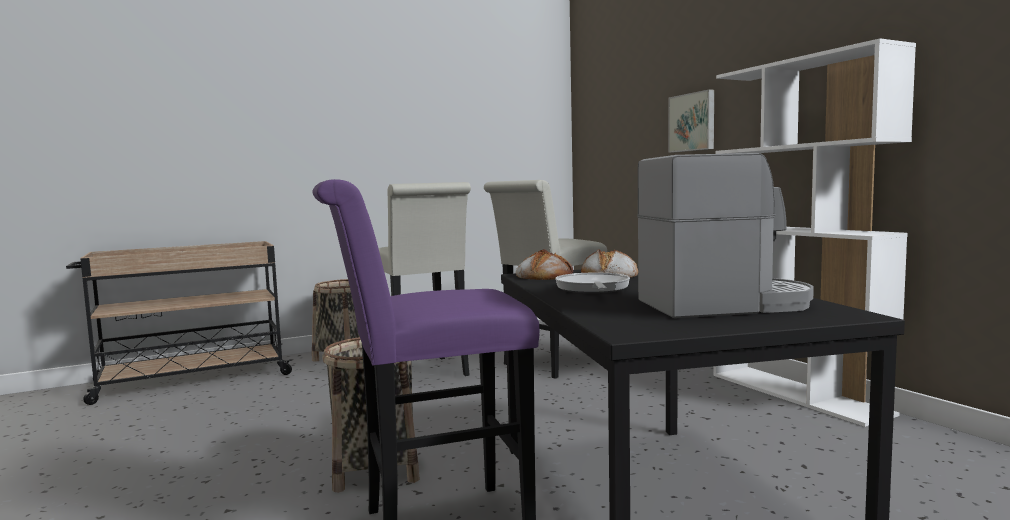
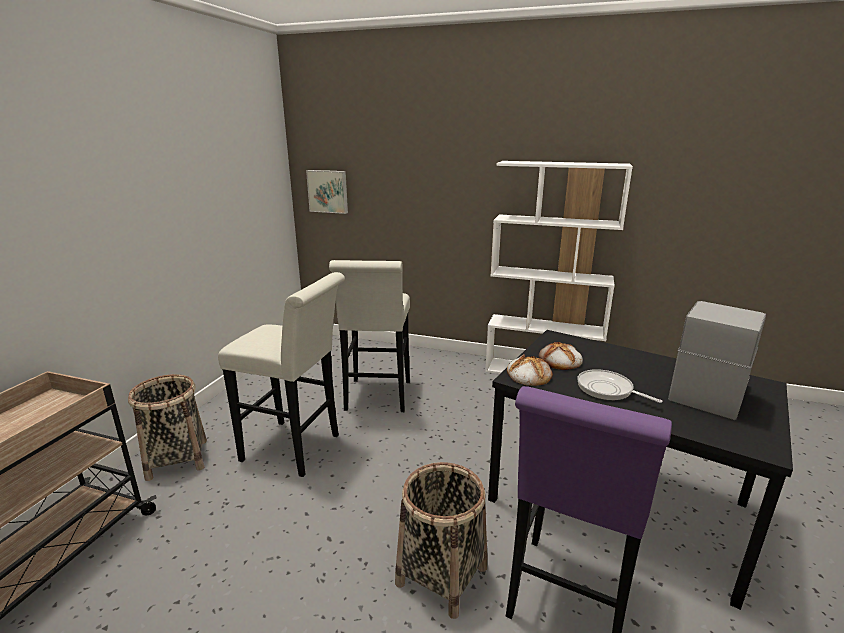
camera: 45 degrees left, 15 degrees up
(693, 122) = (442, 184): picture -> picture (328, 191)

